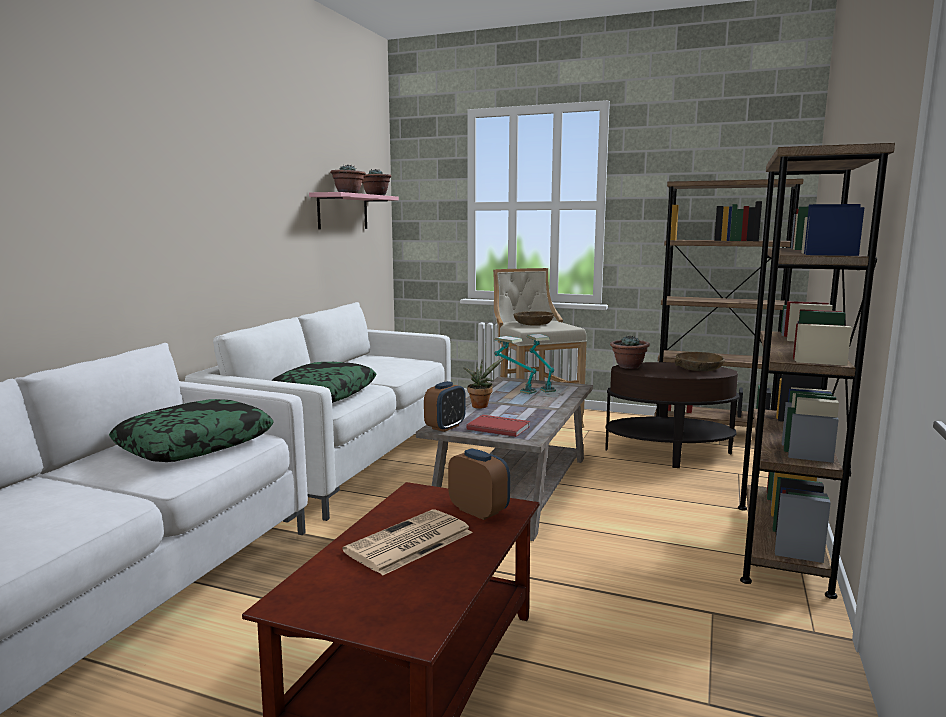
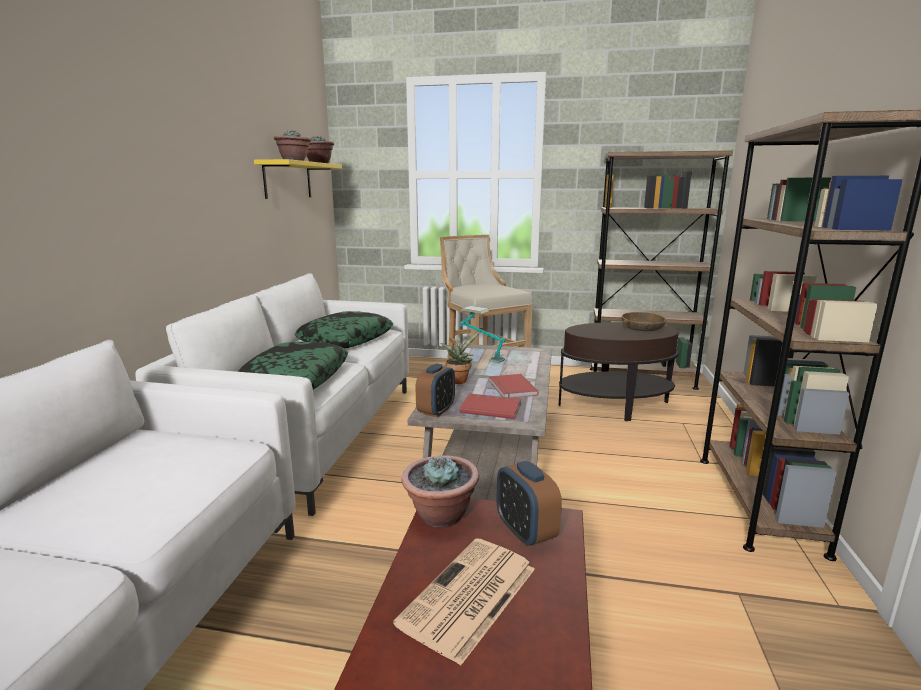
camera: 10 degrees left, 5 degrees up
(195, 444) = (163, 466): pillow -> pillow (346, 339)
(343, 212) = (288, 180): pink shelf -> yellow shelf
(479, 511) = (525, 532): alarm clock -> alarm clock turned 150 degrees counterclockwise
(528, 414) = (511, 388): none -> red book
(533, 324) = (481, 288): brown bowl -> none
(540, 386) = (504, 353): table lamp -> none
(628, 366) = (579, 328): potted plant -> potted plant (440, 515)

